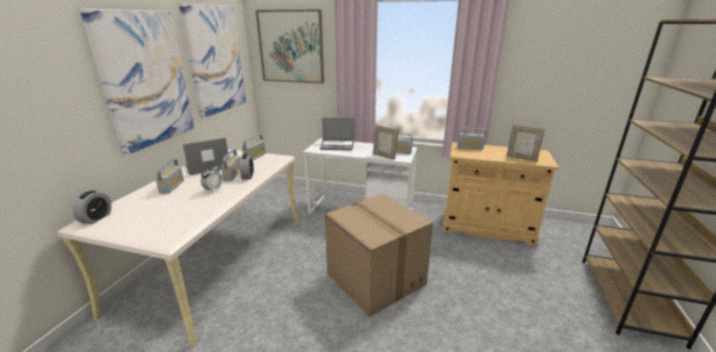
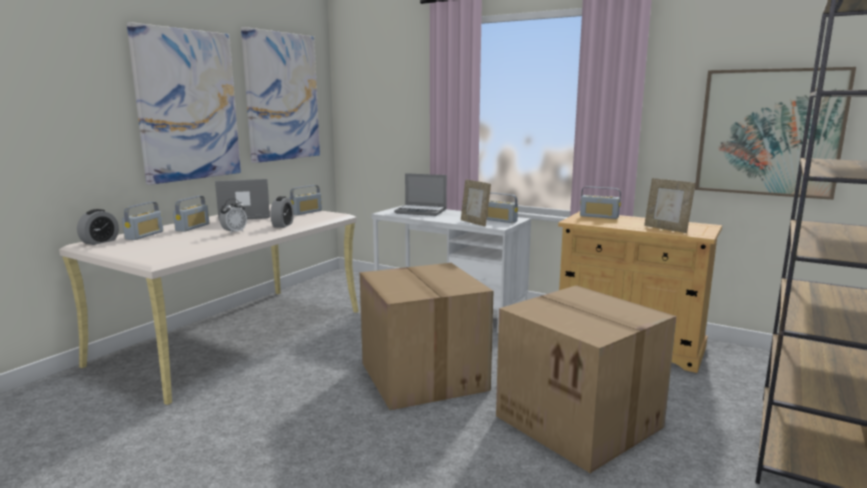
camera: 15 degrees right, 10 degrees down
(232, 174) = (266, 223): radio -> radio (144, 235)
(291, 47) = (380, 85): picture -> picture (769, 133)
(496, 302) = (581, 421): none -> cardboard box

